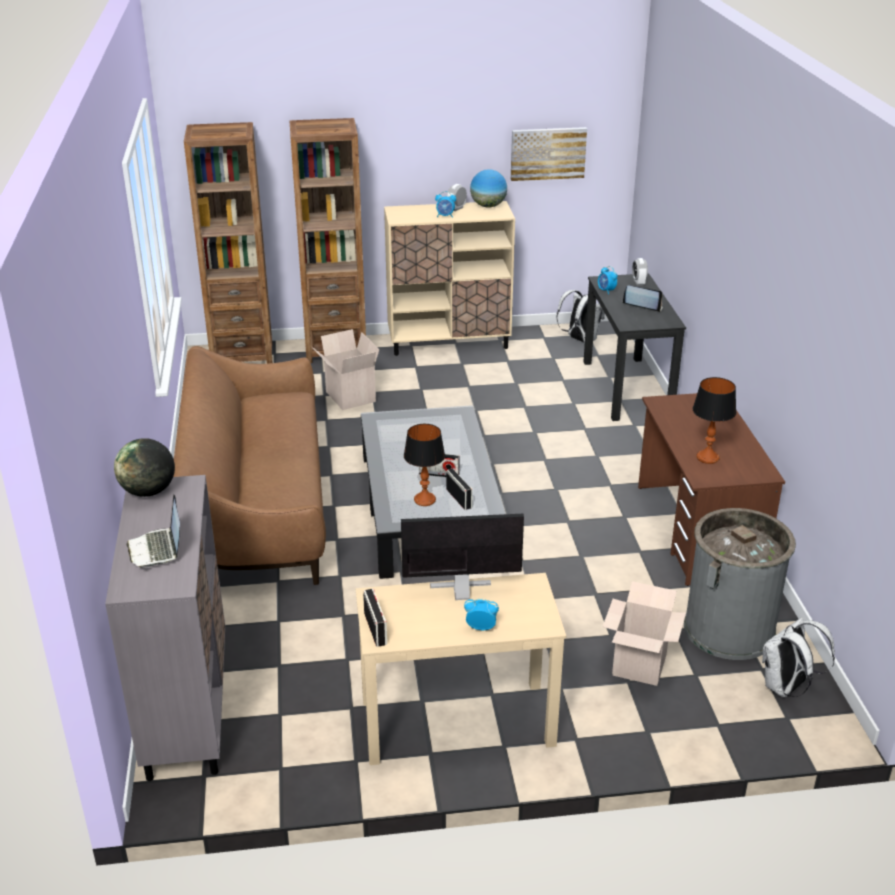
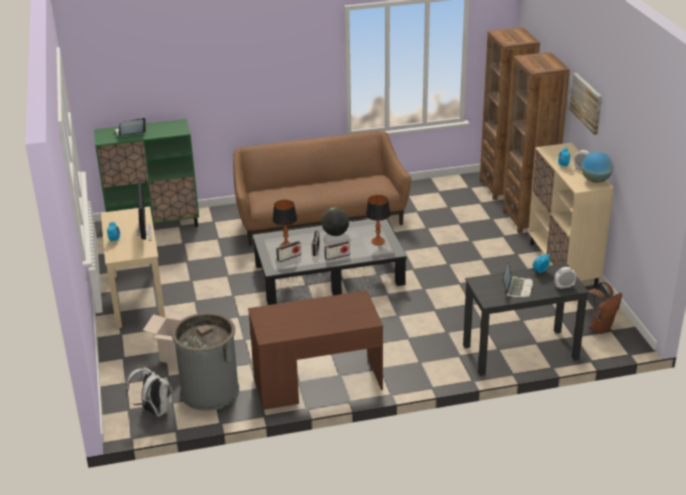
camera: 85 degrees right, 0 degrees up
(148, 491) = (176, 124): globe -> globe (335, 234)
(187, 708) = (154, 224): grey cabinet -> green cabinet
(348, 396) = (460, 232): cardboard box -> none
(375, 629) = (117, 214): radio -> radio (337, 256)
(548, 153) = (637, 169): picture -> picture (587, 103)
(580, 339) = (599, 327): white backpack -> brown backpack
(707, 457) = (286, 314): table lamp -> table lamp (378, 241)

